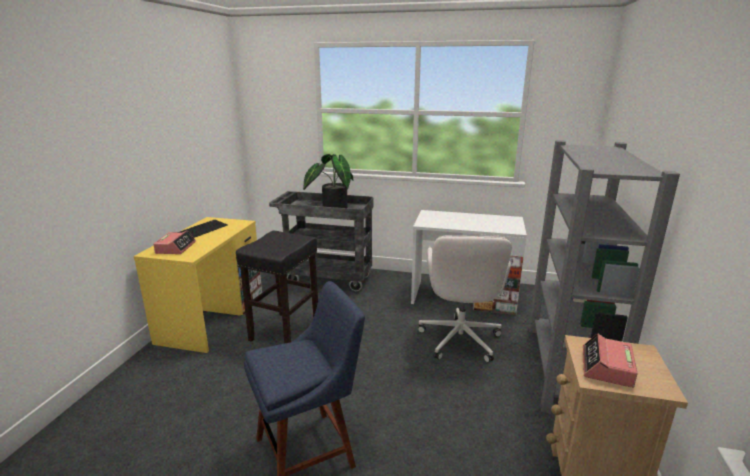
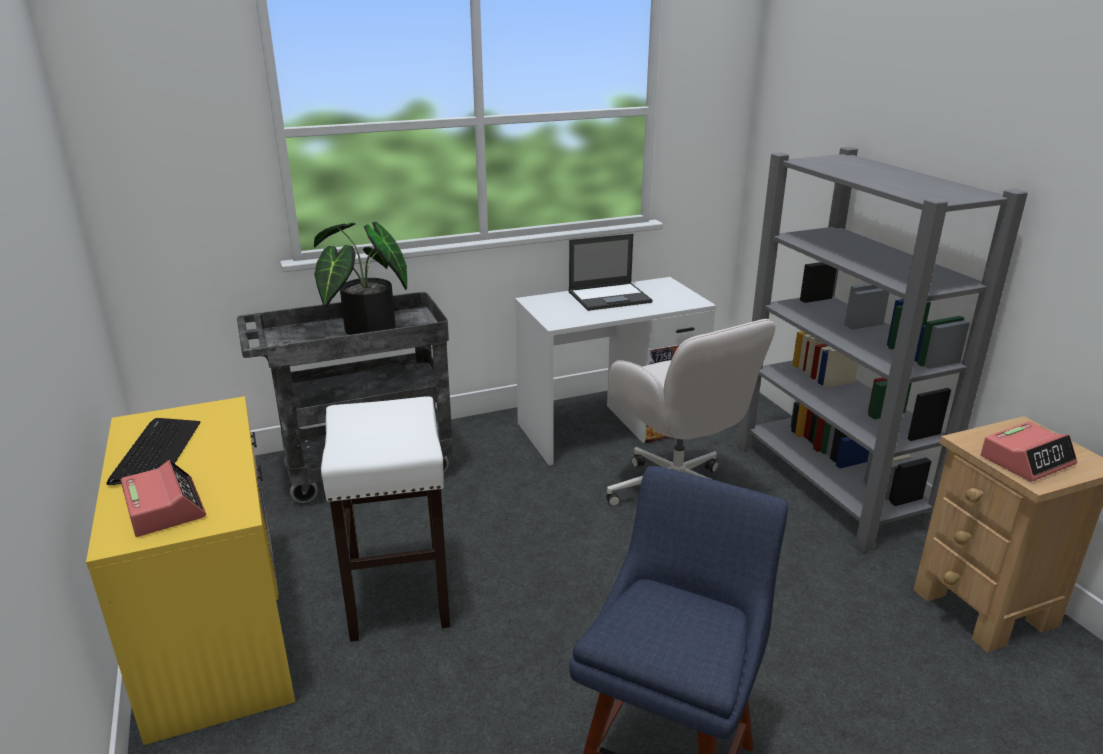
camera: 35 degrees left, 5 degrees up
(284, 332) = (399, 596): black stool -> white stool
(470, 219) = (610, 297): none -> laptop
(606, 367) = (1027, 460): alarm clock -> alarm clock turned 105 degrees counterclockwise

